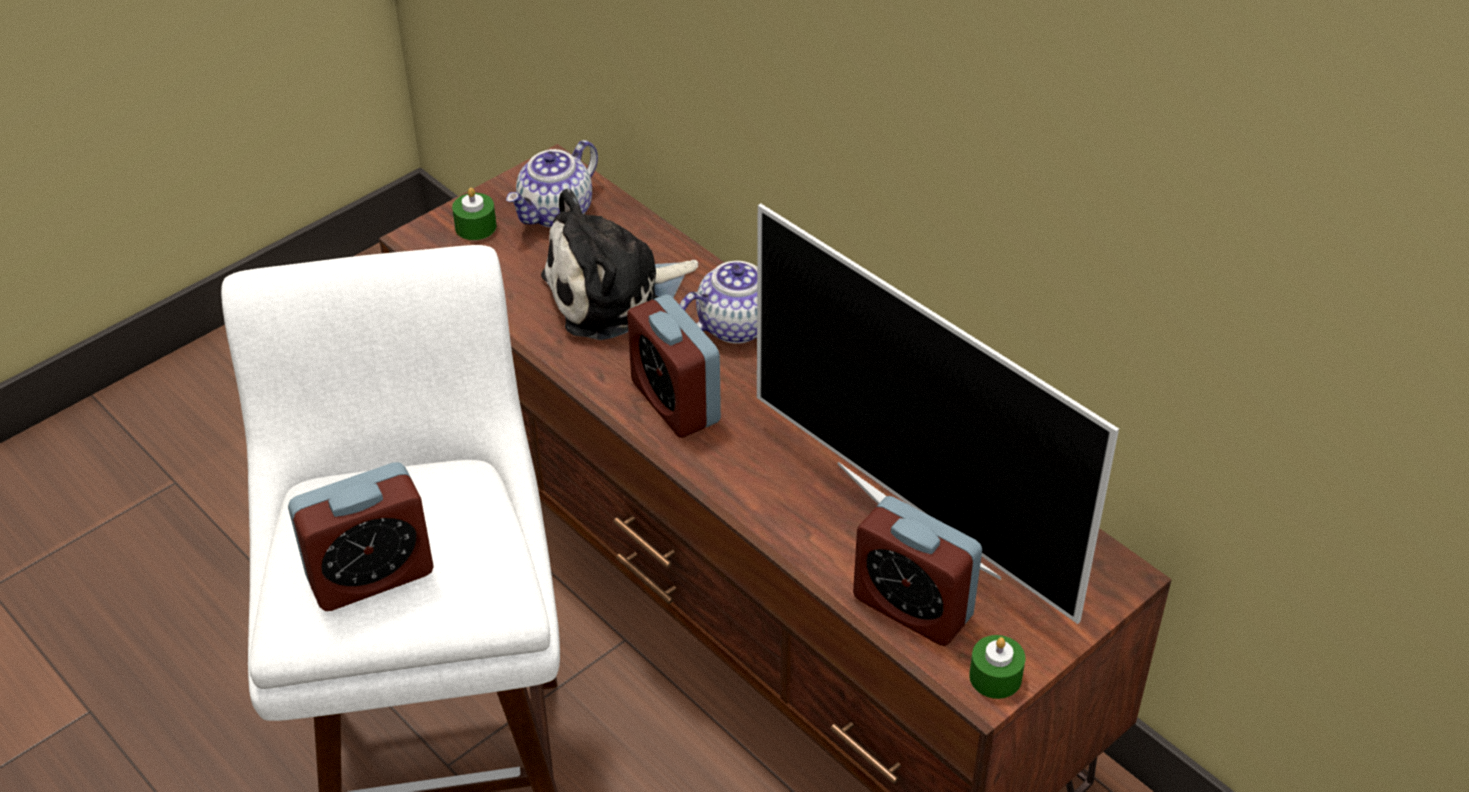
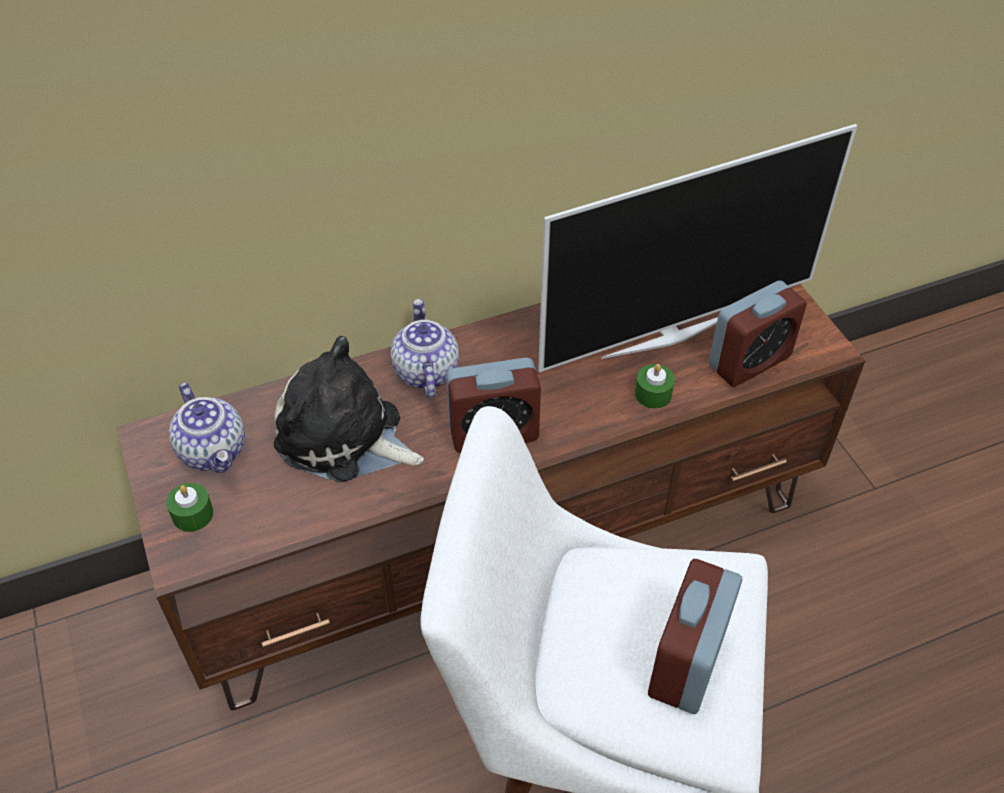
camera: 70 degrees left, 5 degrees up
(370, 575) = (687, 662): alarm clock -> alarm clock turned 150 degrees counterclockwise
(614, 294) = (345, 437): plush toy -> plush toy turned 120 degrees clockwise
(995, 677) = (820, 341): green candle -> green candle (653, 394)

